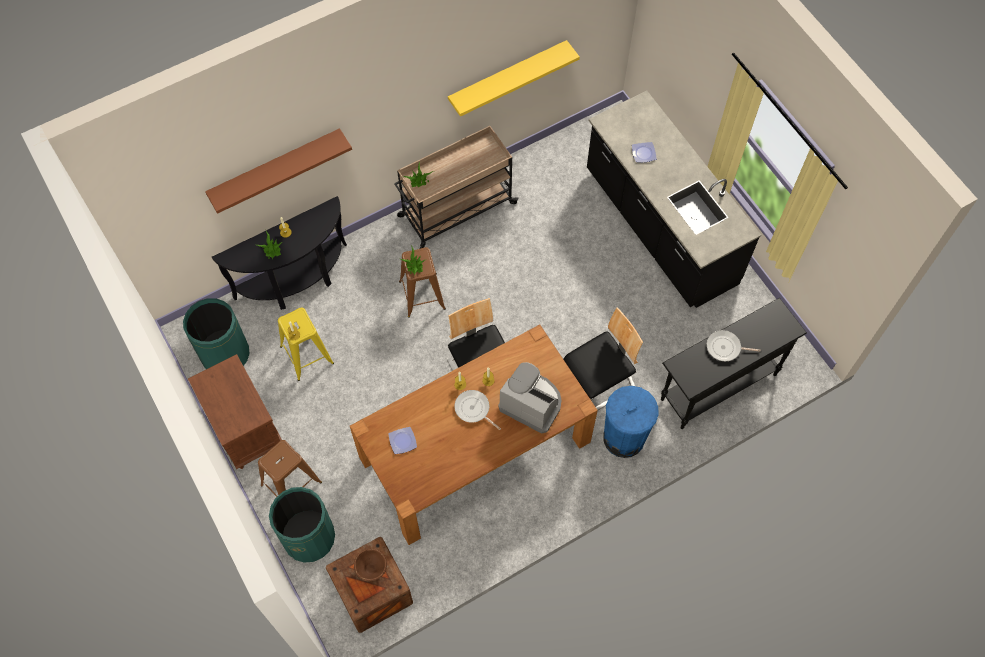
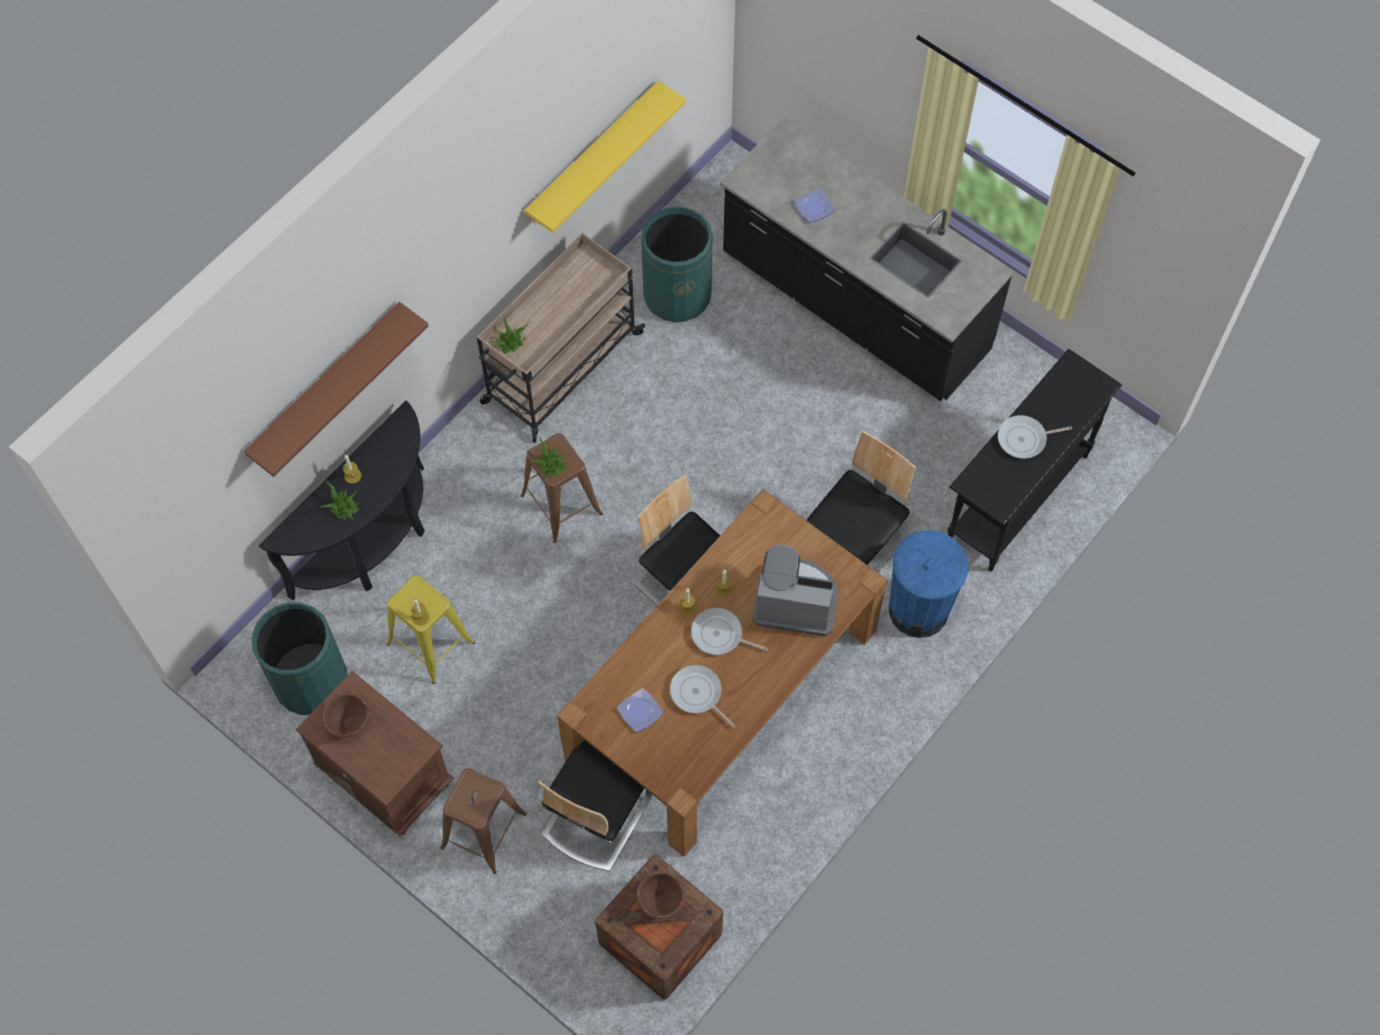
camera: 20 degrees left, 0 degrees up
(221, 386) = (349, 723): none -> brown bowl
(309, 537) = (540, 895): green trash can -> green trash can (677, 295)
(364, 499) = (596, 816): none -> chair
(444, 443) = (698, 694): none -> frying pan

